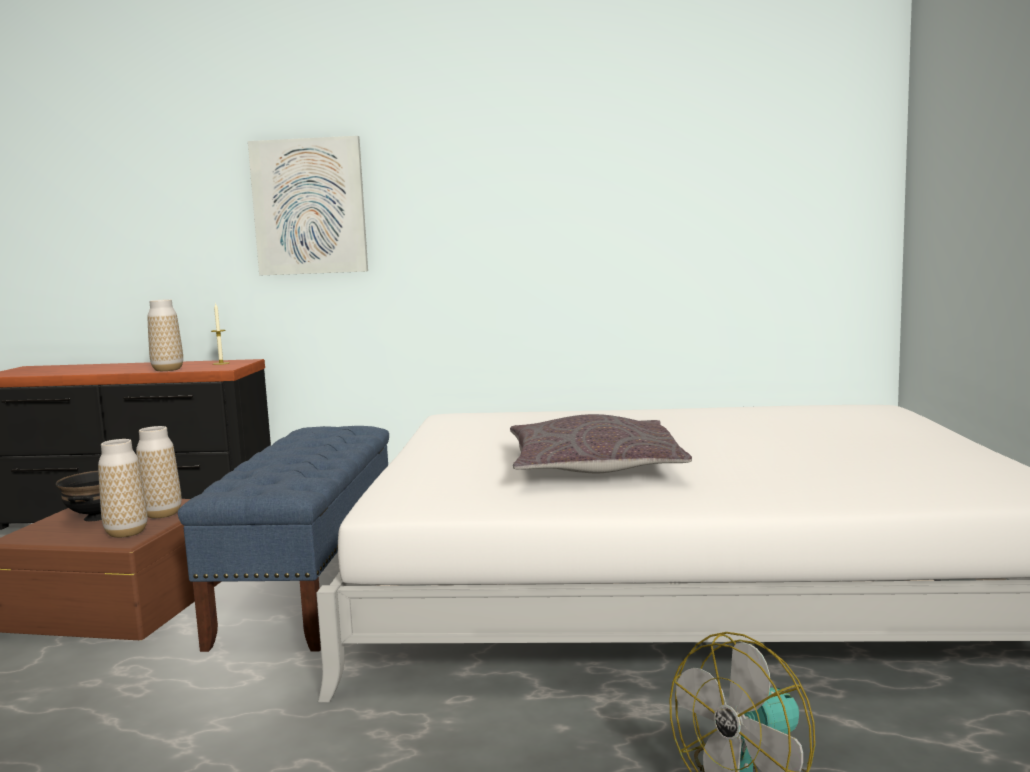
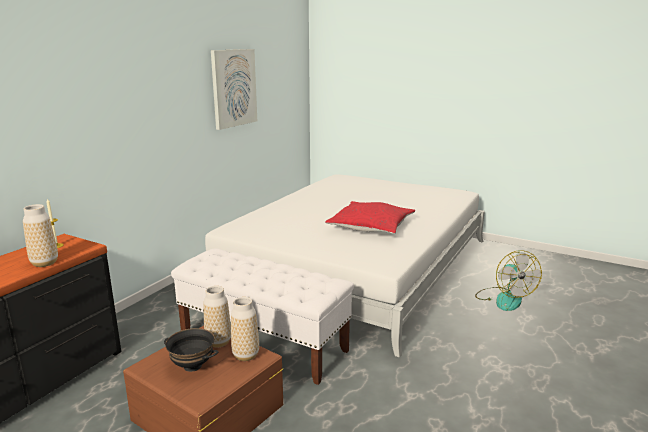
camera: 65 degrees left, 10 degrees up
(309, 207) = (81, 109): picture -> picture (233, 88)
(310, 586) = (263, 342): blue bench -> white bench
(593, 467) = (371, 226): grey pillow -> red pillow

